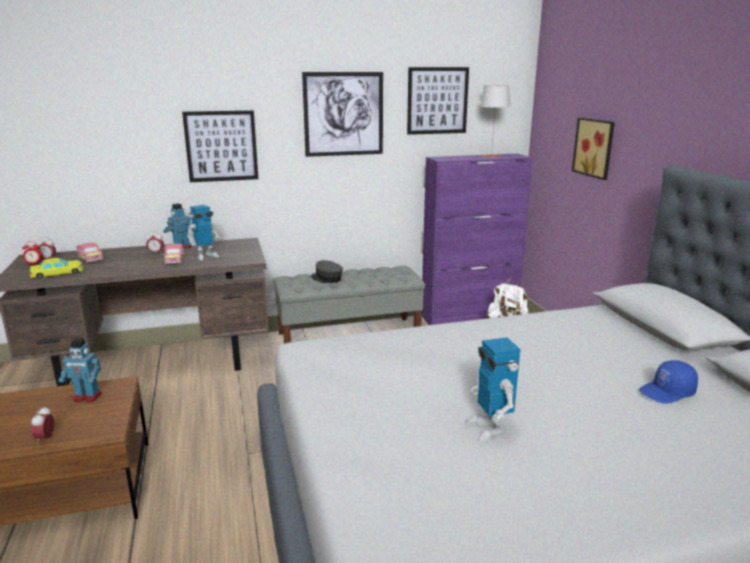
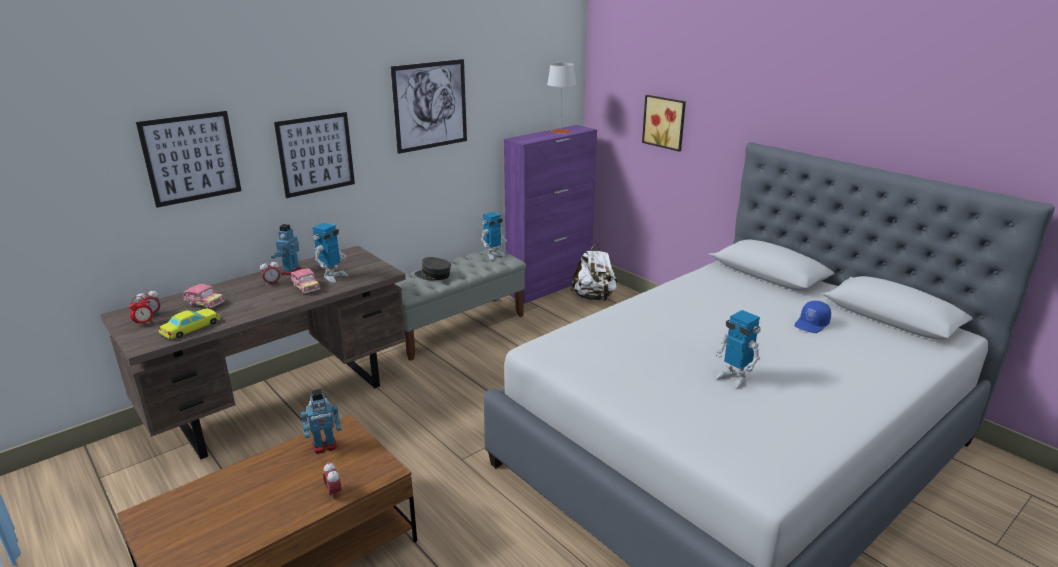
camera: 25 degrees left, 5 degrees up
(398, 271) = (494, 255): none -> toy robot
(437, 101) = (510, 82): picture -> picture (191, 158)

